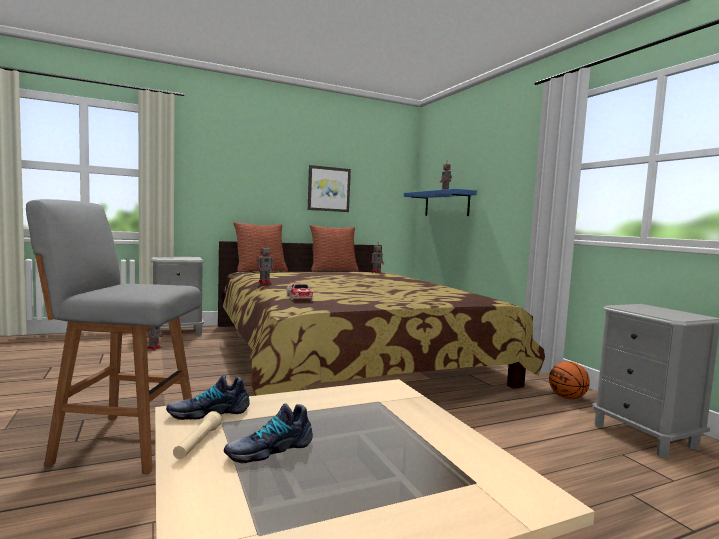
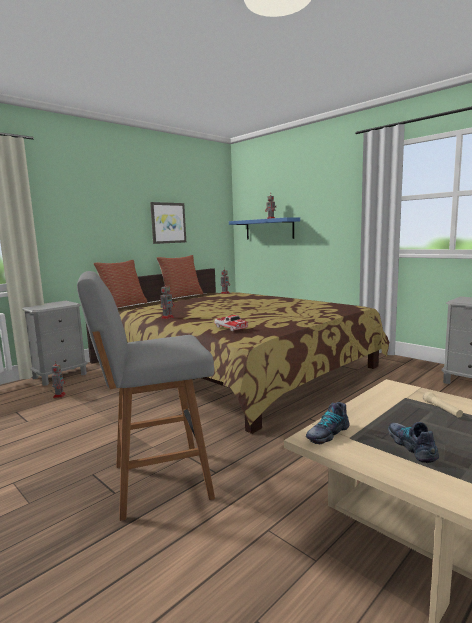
camera: 20 degrees left, 5 degrees up
(198, 443) = (365, 455): beige flashlight -> beige flashlight (442, 409)
(269, 449) = (412, 446): shoe -> shoe turned 135 degrees clockwise
(567, 398) = (410, 368): basketball -> none

